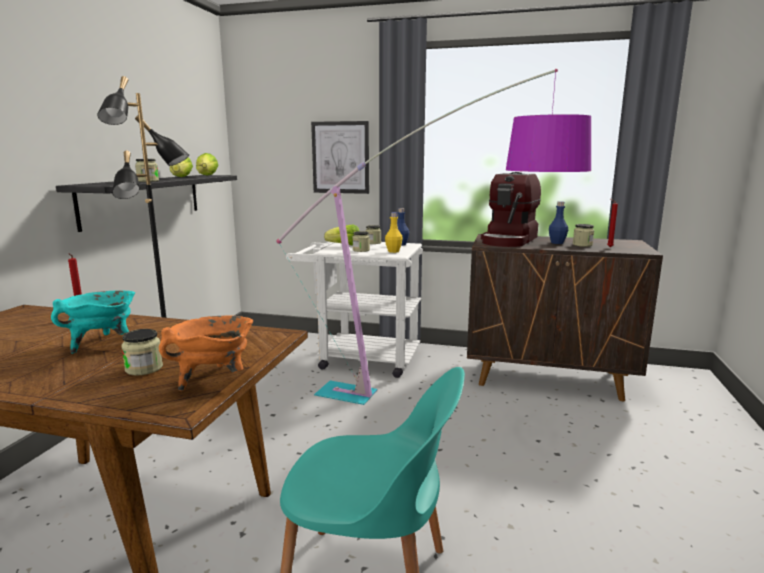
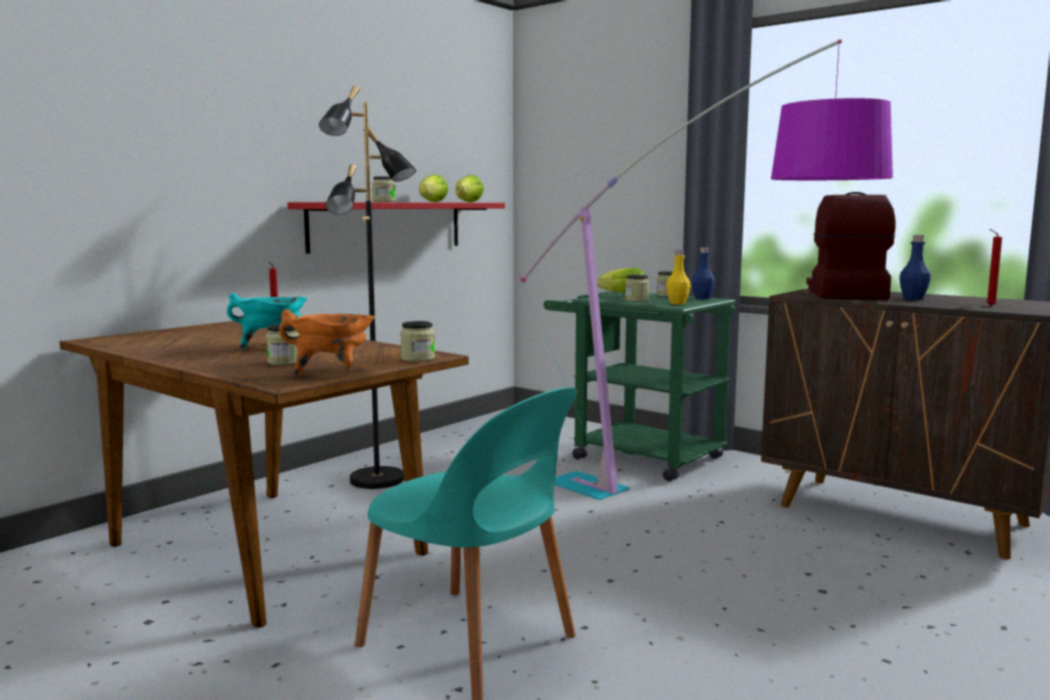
camera: 25 degrees right, 5 degrees down
(143, 199) = (387, 225): black shelf -> red shelf
(340, 157) = (642, 180): picture -> none
(359, 358) = (635, 455): white cart -> green cart
(509, 240) = (843, 293): coffee machine -> coffee machine turned 135 degrees clockwise
(582, 245) = (950, 302): jar -> jar (418, 358)

